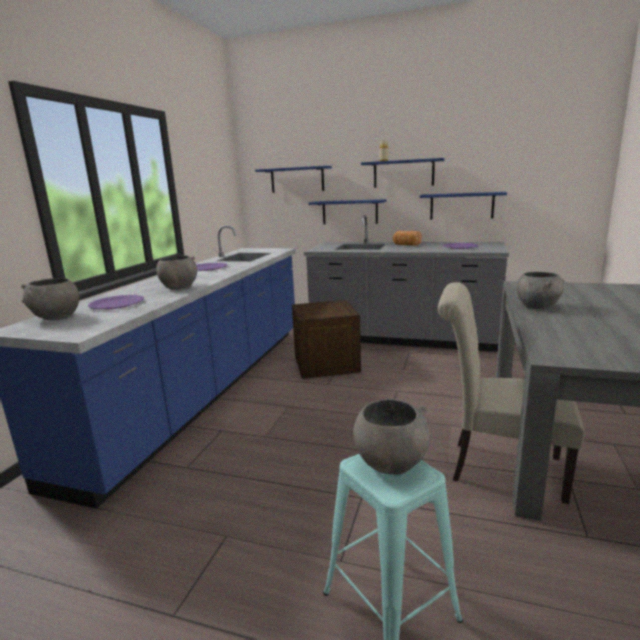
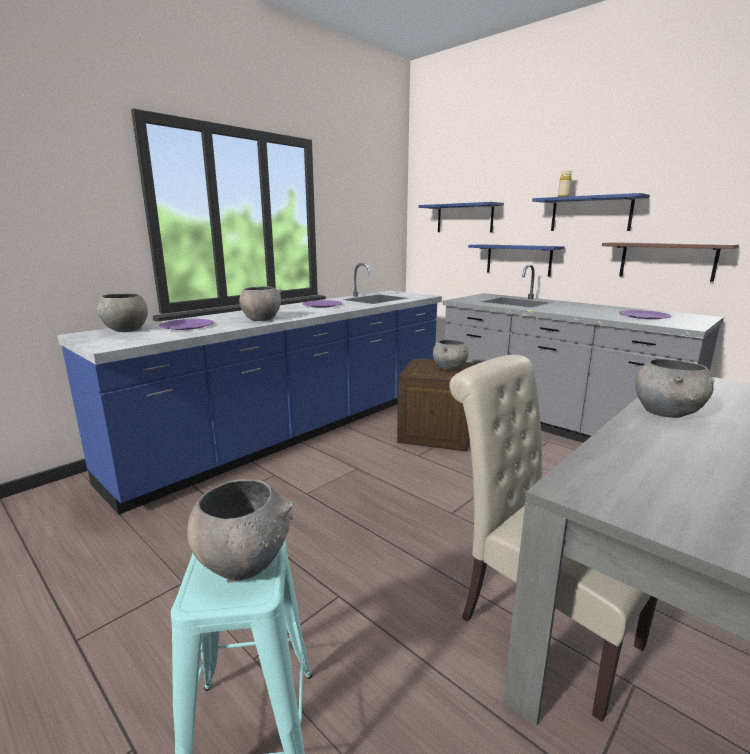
camera: 25 degrees right, 0 degrees up
(331, 307) = (450, 368): none -> grey bowl
(406, 245) = (573, 306): bread -> none
(461, 206) = (667, 261): blue shelf -> brown shelf

